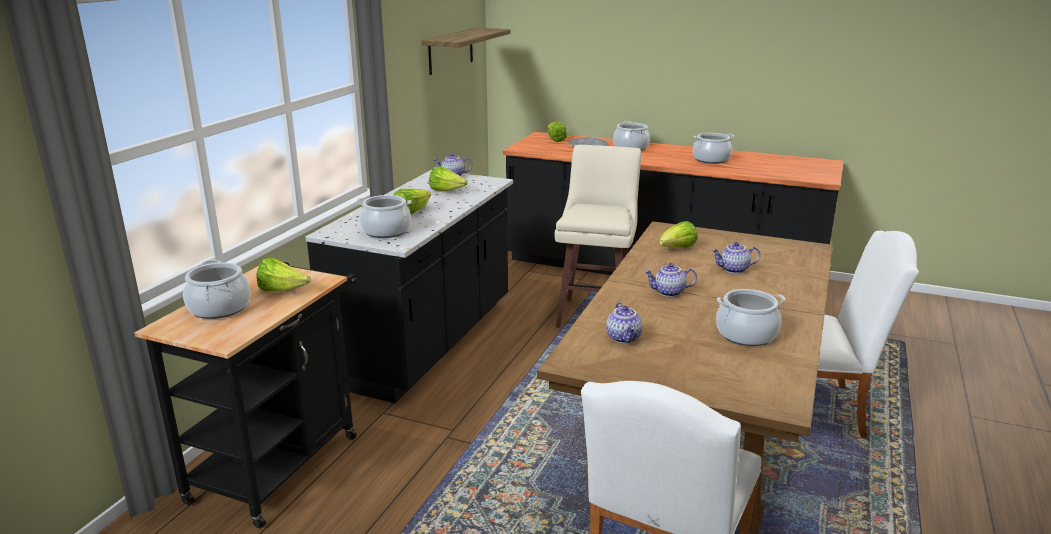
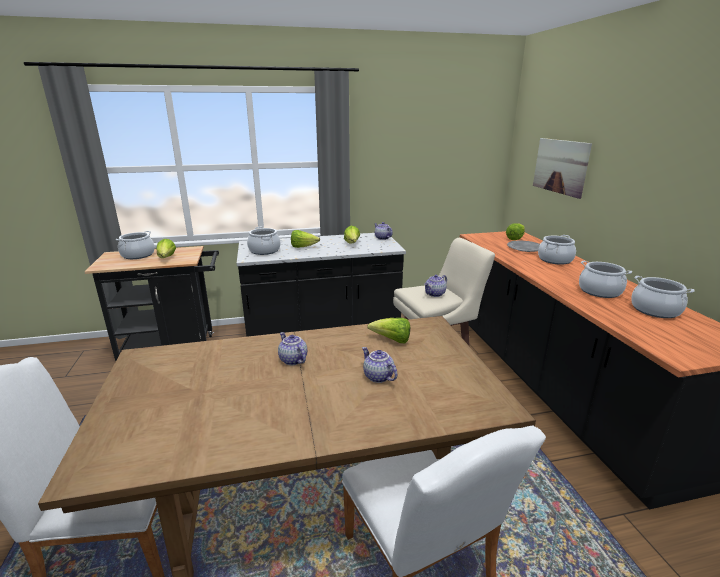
camera: 55 degrees right, 0 degrees up
(451, 50) = (452, 154): shelf -> none
(582, 51) = (560, 166): none -> picture
(624, 338) = (189, 365): teapot -> teapot (435, 294)
(746, 334) = (230, 418): cooking pot -> cooking pot (655, 310)

